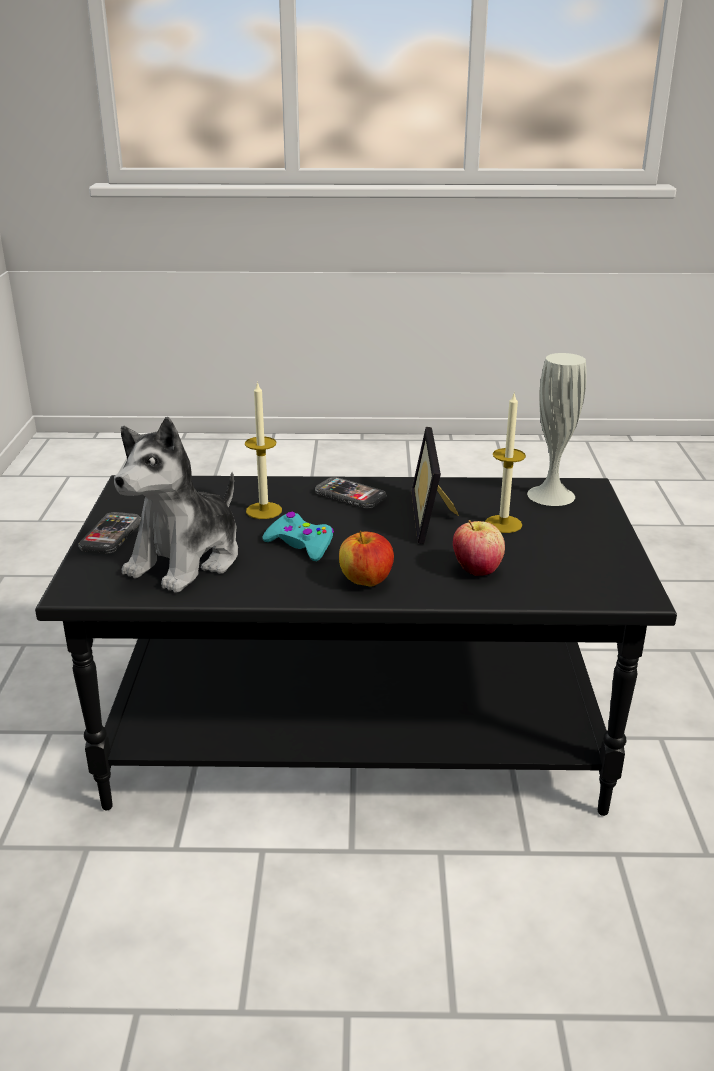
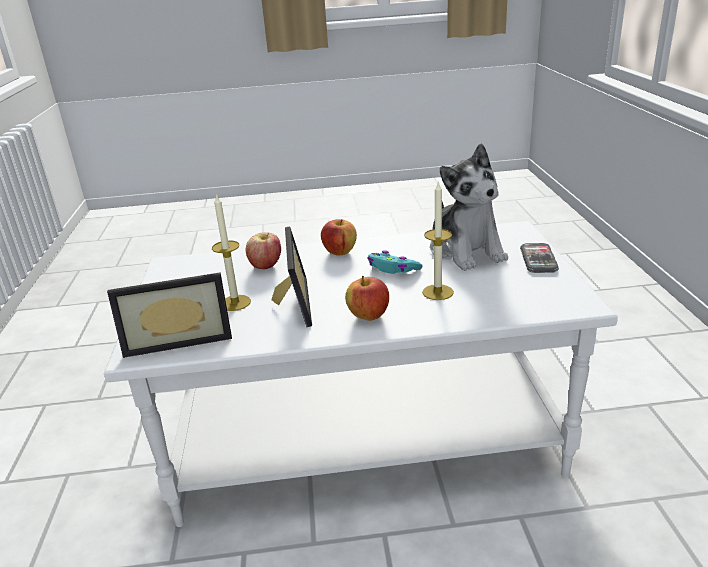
camera: 175 degrees right, 0 degrees up
(187, 560) = (466, 251): plush toy -> plush toy turned 135 degrees clockwise
(350, 495) = (368, 316): phone -> apple
(354, 738) = (366, 435): black coffee table -> white coffee table
(551, 495) = (178, 338): white vase -> picture frame

